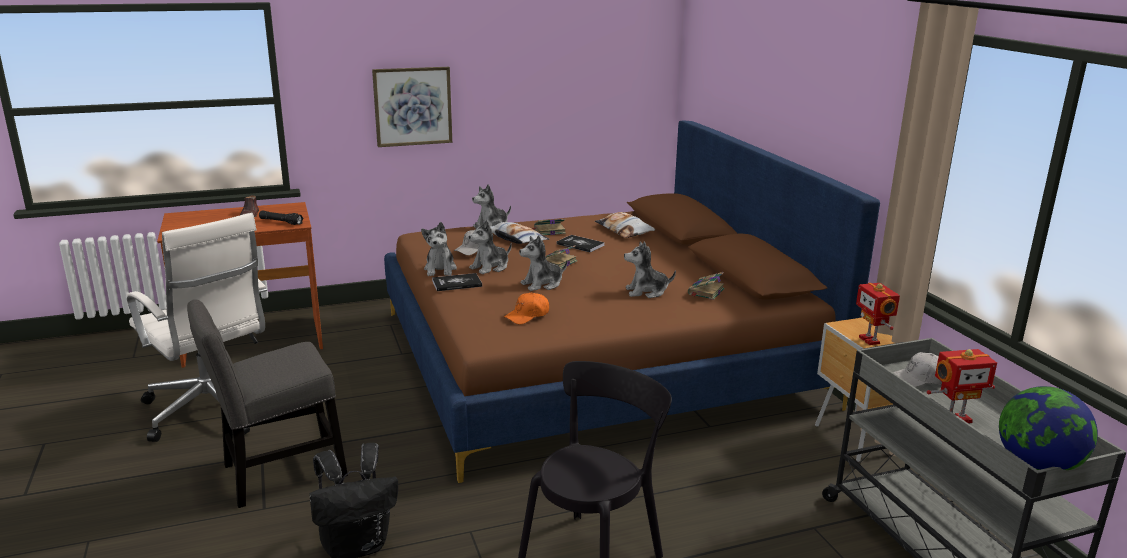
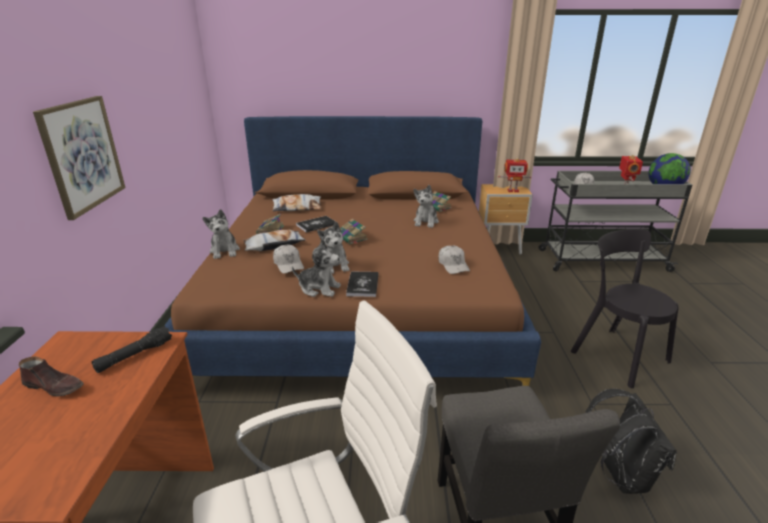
camera: 70 degrees left, 5 degrees up
(527, 316) = (453, 265): orange cap -> white cap
(542, 284) = (387, 251): plush toy -> none

